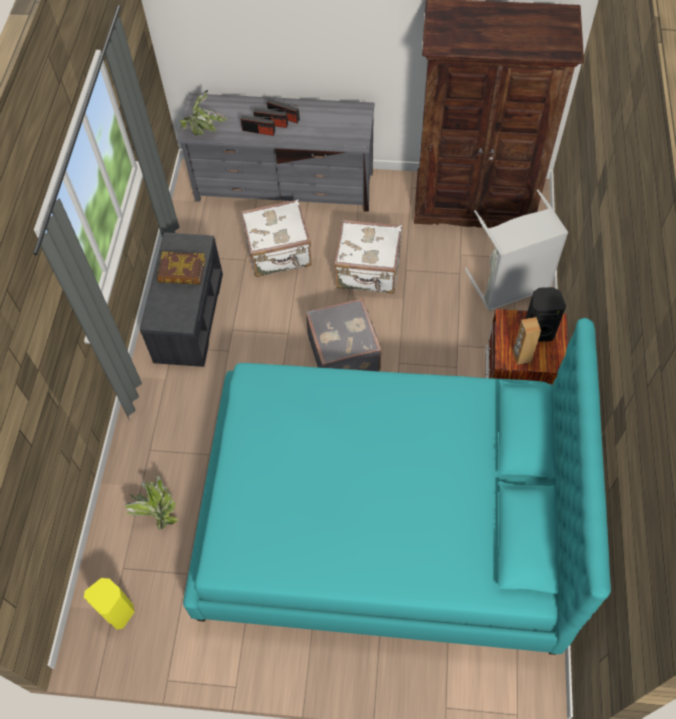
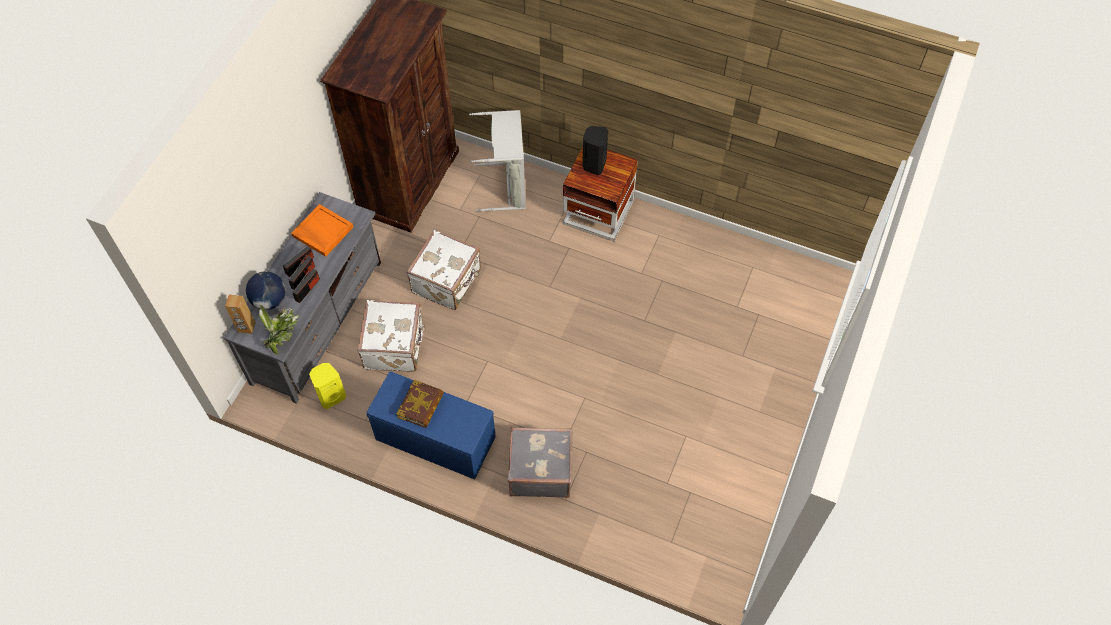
camera: 75 degrees left, 0 degrees up
(118, 611) = (708, 552): yellow speaker -> yellow speaker (331, 396)
(157, 510) = (626, 504): potted plant -> none
(188, 316) = (434, 439): grey bench -> blue bench
(237, 109) = (269, 300): none -> globe
(328, 120) = (322, 231): none -> orange tray
(345, 353) = (525, 323): grey suitcase -> grey suitcase (540, 470)
(384, 519) = (685, 338): turquoise bed -> none
(521, 356) = (612, 182): brown speaker -> brown speaker (246, 327)

